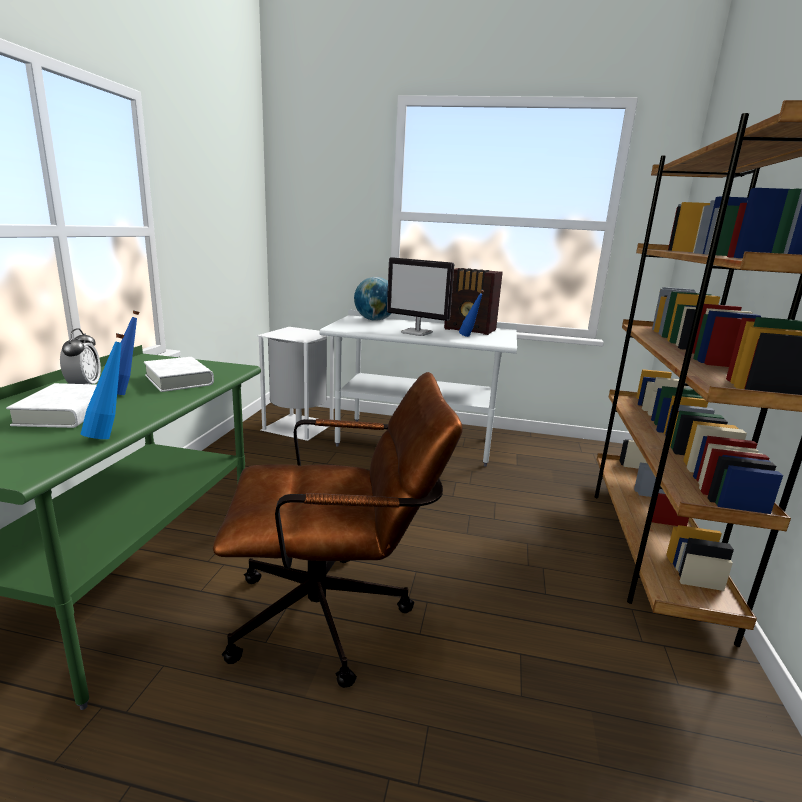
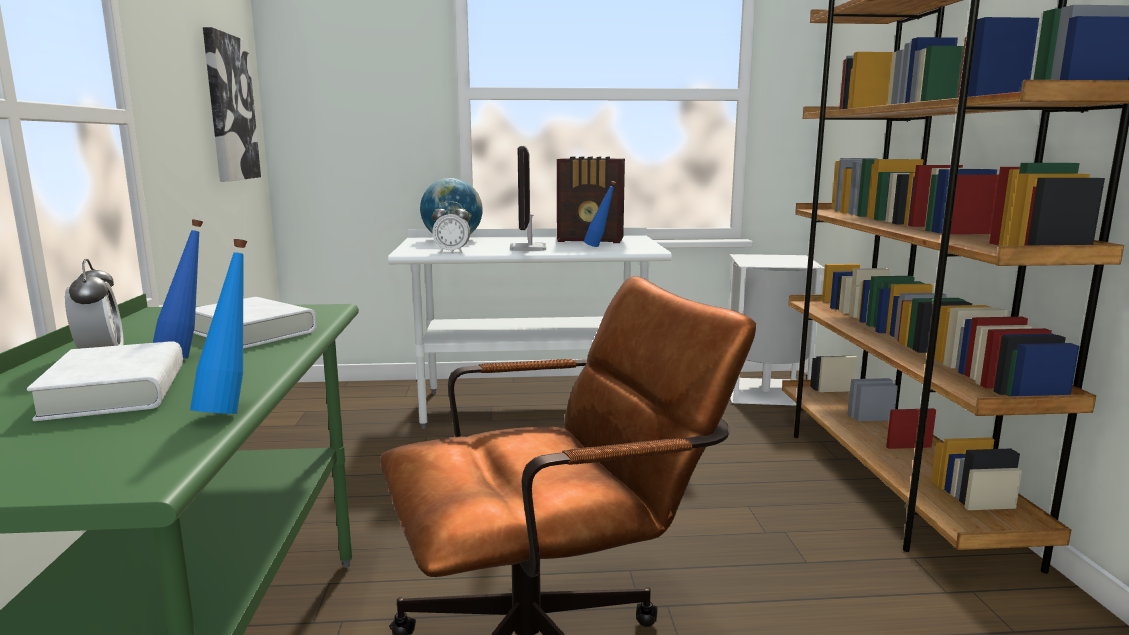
camera: 15 degrees left, 5 degrees down
(236, 221) = (229, 108): none -> picture
(298, 426) = (350, 411): white trash can -> white trash can (763, 391)
(363, 330) = (452, 252): none -> alarm clock
(417, 333) = (528, 248): monitor -> monitor turned 75 degrees clockwise

